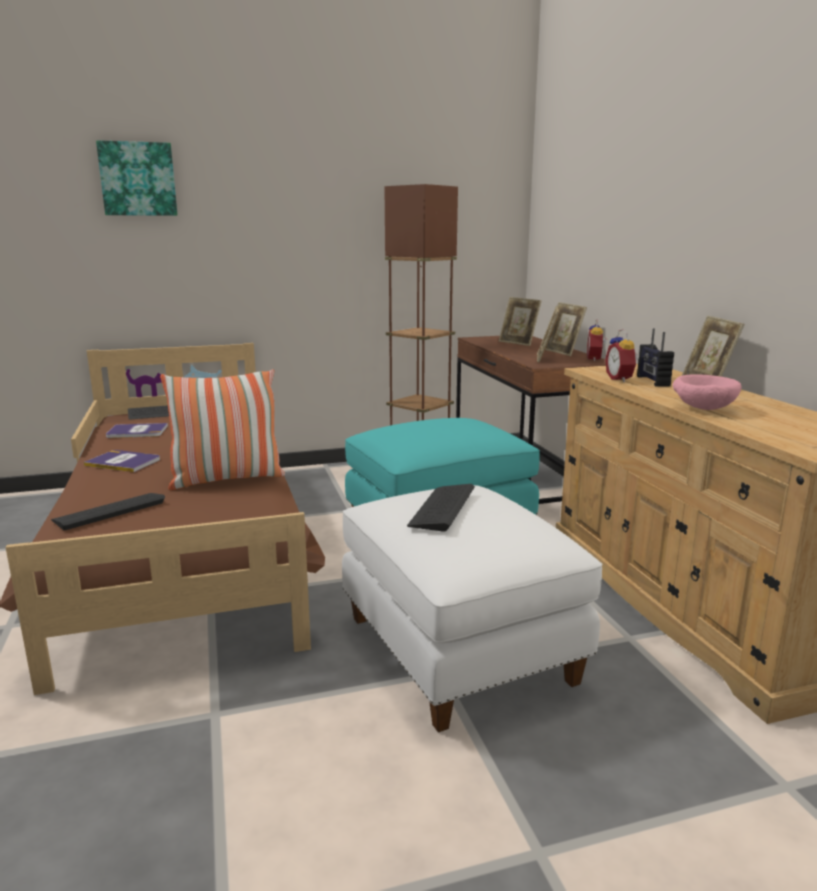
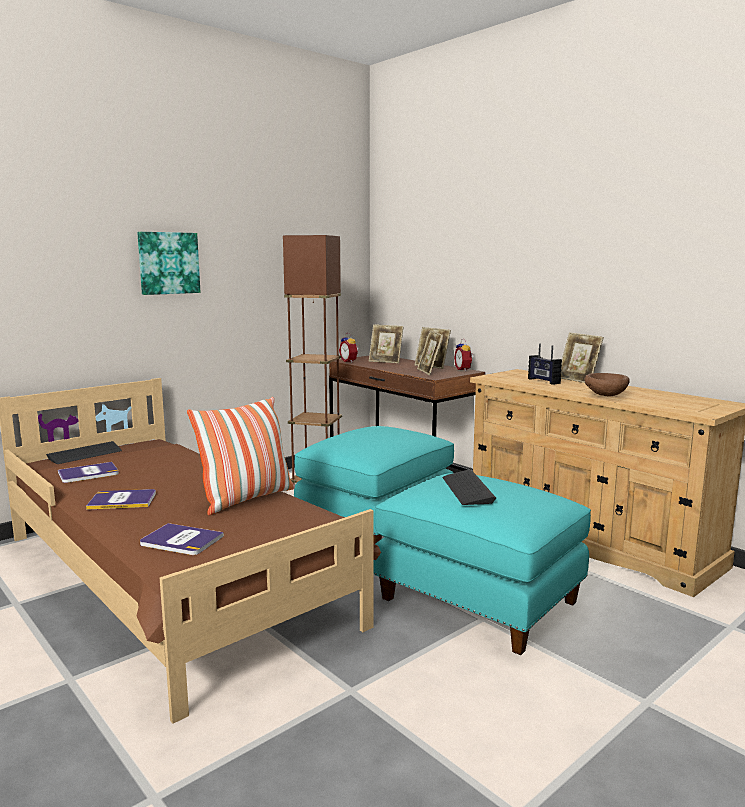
camera: 25 degrees left, 5 degrees down
(109, 511) = (181, 540): keyboard -> book
(138, 179) = (49, 225): picture -> picture (168, 263)
(461, 649) = (480, 600): white ottoman -> turquoise ottoman
(621, 379) = (522, 381): alarm clock -> alarm clock (349, 361)
(702, 408) = (604, 396): pink bowl -> brown bowl

